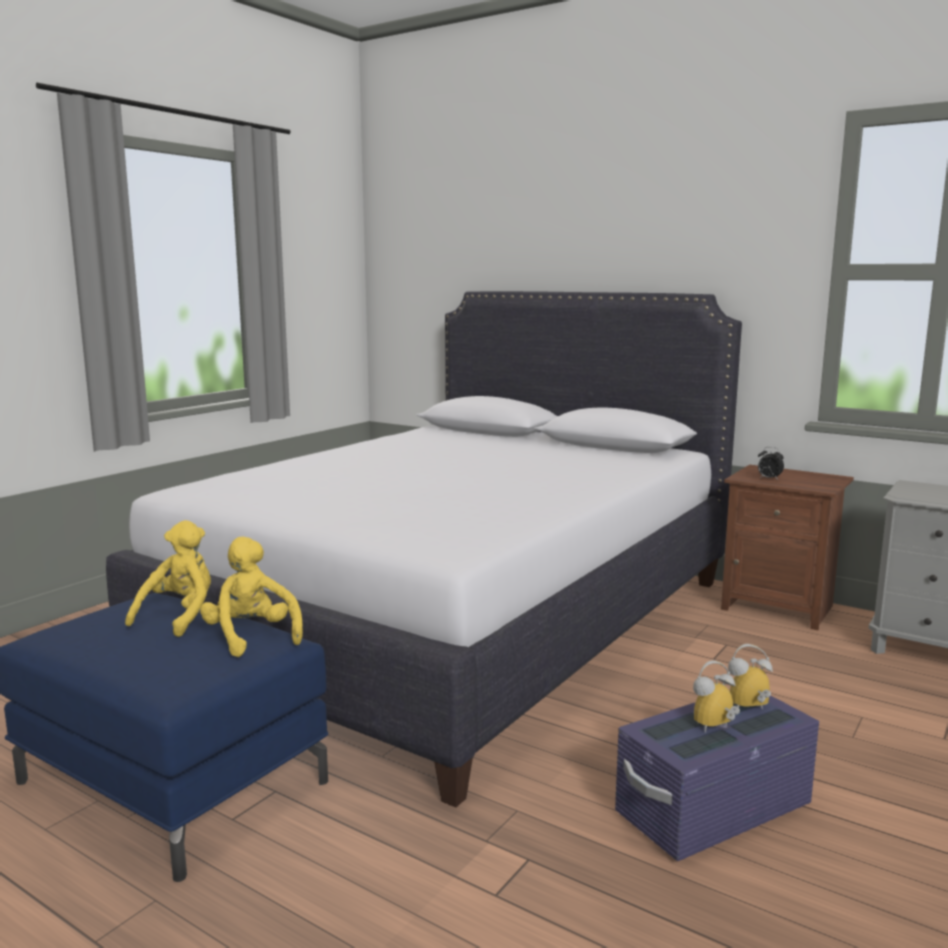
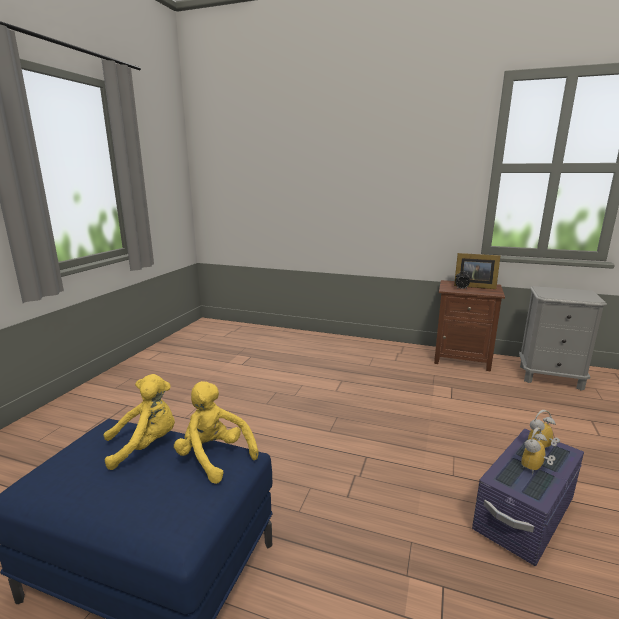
camera: 15 degrees left, 5 degrees up
(180, 616) = (146, 445): yellow plush toy -> yellow plush toy turned 60 degrees clockwise
(456, 620) = (291, 390): white bed -> none
(796, 476) = (473, 286): none -> picture frame

